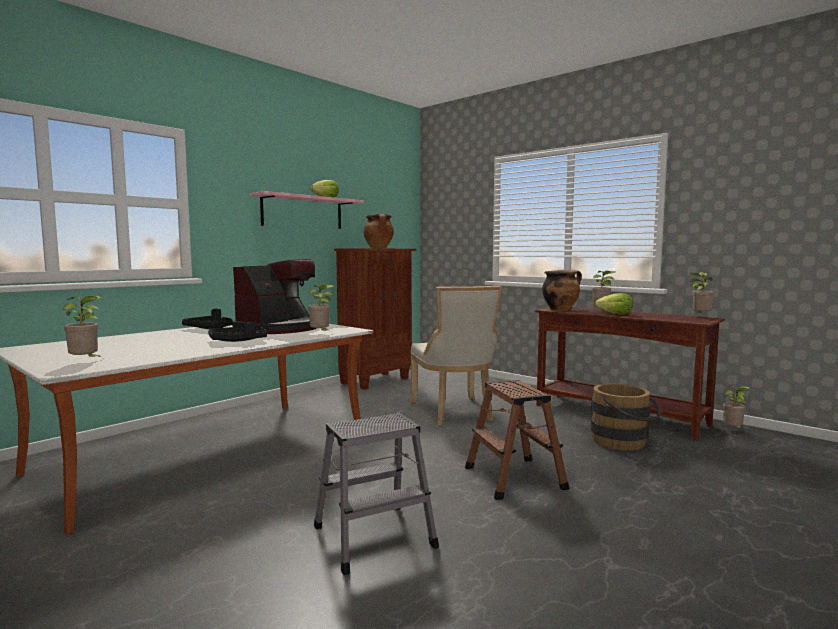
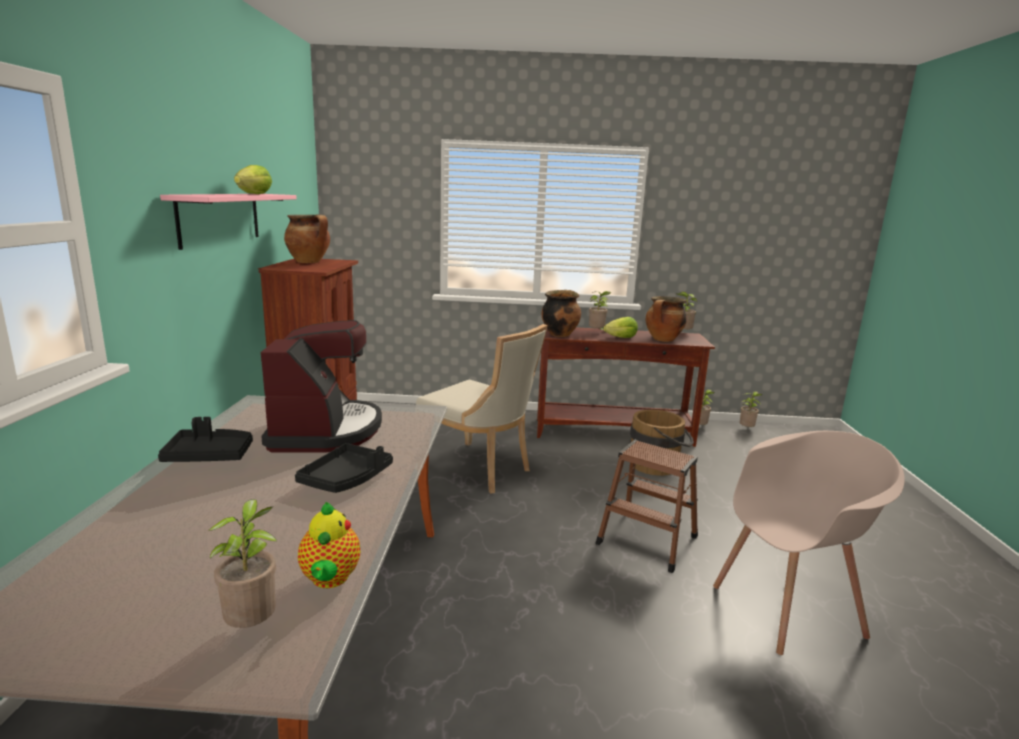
camera: 40 degrees left, 10 degrees up
(140, 359) = (329, 580): none -> teapot
(321, 334) = (412, 431): potted plant -> potted plant (746, 429)
(373, 536) = (653, 670): grey step ladder -> none
(561, 555) = (788, 610): none -> beige chair
(659, 318) = (663, 340): none -> cooking pot

